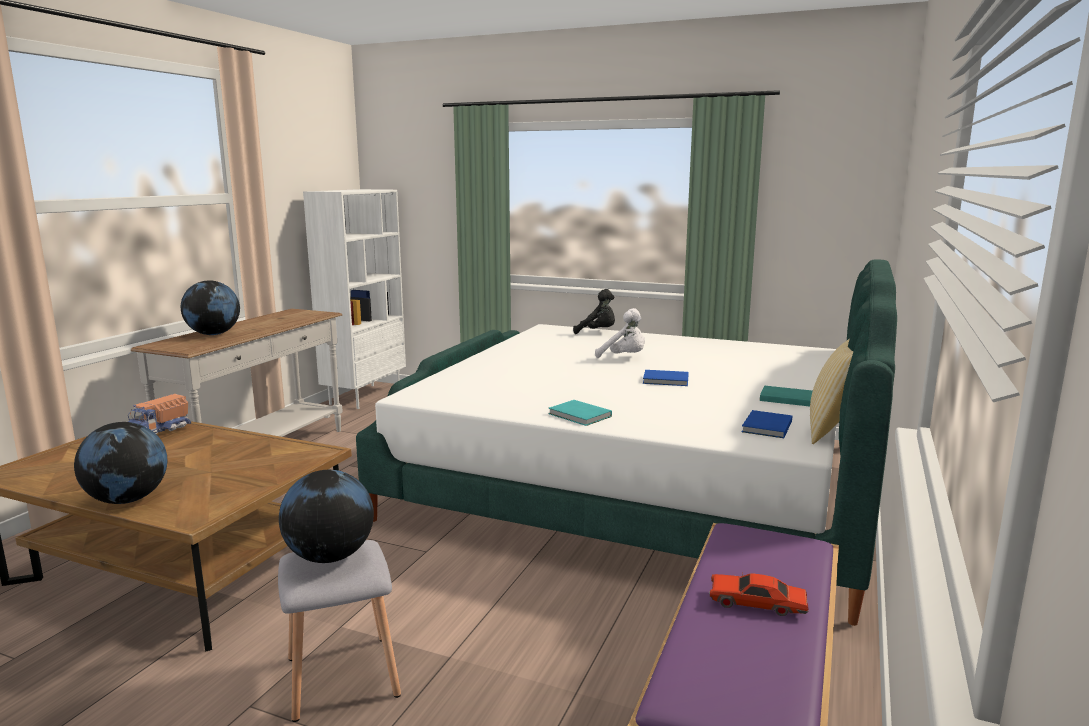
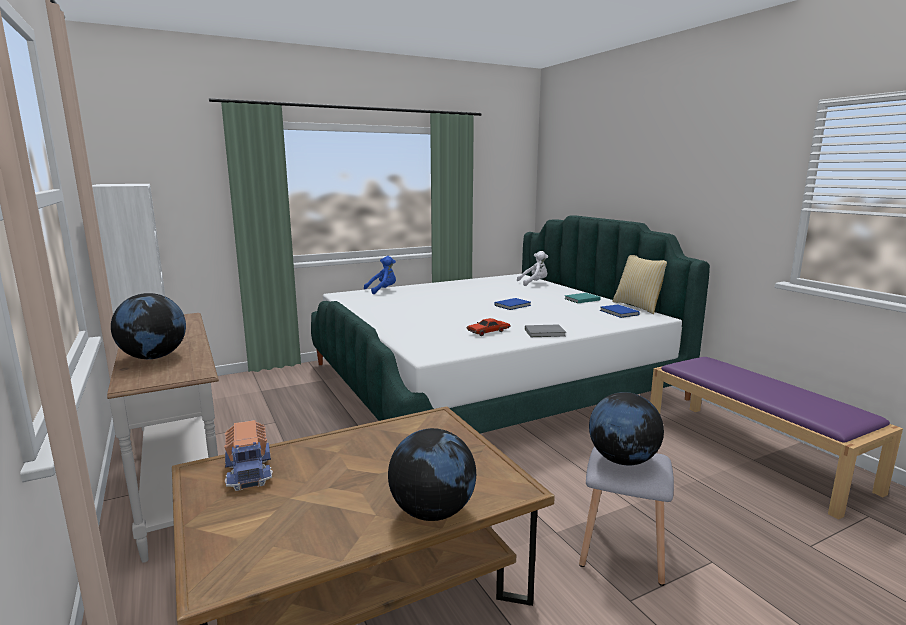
camera: 50 degrees left, 0 degrees up
(580, 416) = (546, 333): turquoise book -> grey book
(597, 332) = (383, 290): black plush toy -> blue plush toy
(624, 358) = (452, 300): white plush toy -> white plush toy (534, 283)
(757, 603) = (761, 384): red toy car -> red toy car (488, 332)

